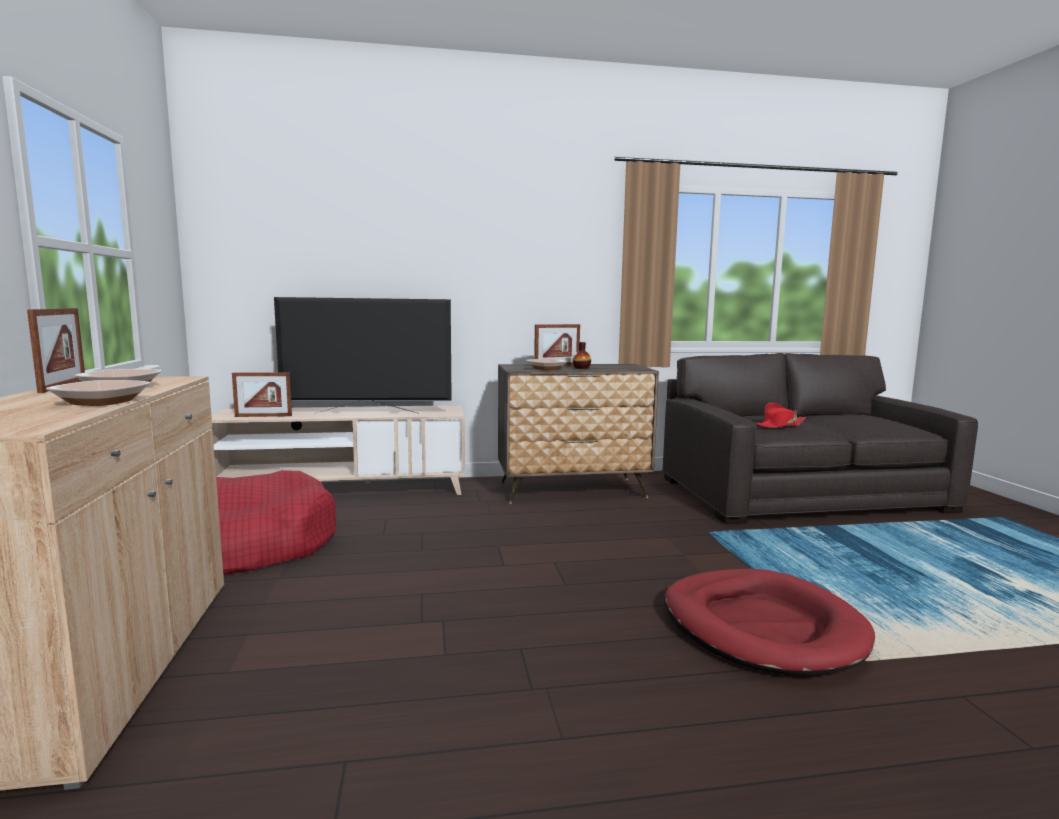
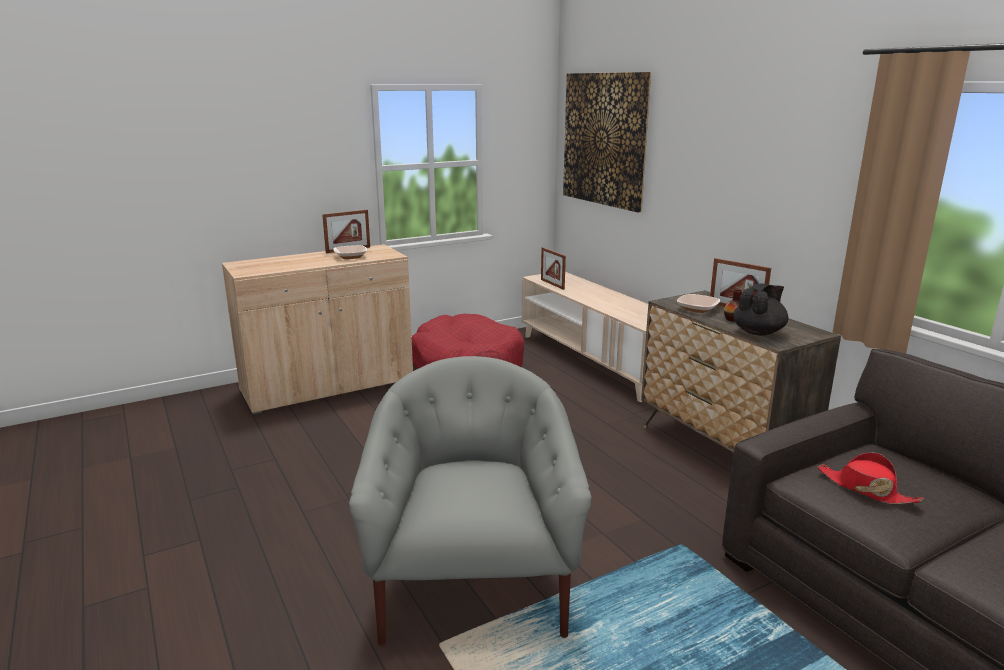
camera: 70 degrees right, 10 degrees up
(102, 402) = (306, 265): bowl -> none
(290, 234) = (604, 139): none -> picture
(367, 413) = (604, 303): television -> none
(616, 368) = (758, 332): none -> black teapot
(761, 627) = (473, 584): red dog bed -> grey armchair

